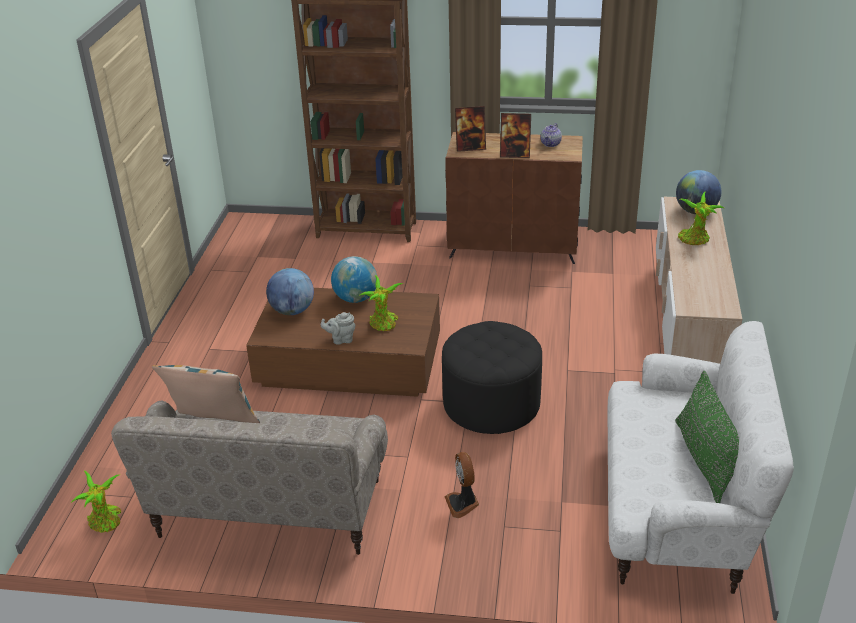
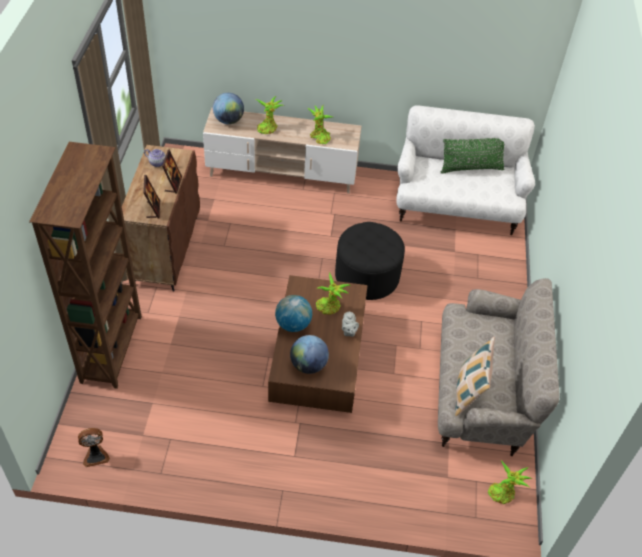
camera: 95 degrees left, 15 degrees up
(463, 504) = (461, 295): fan -> fan (95, 455)
(692, 281) = (319, 137): none -> potted plant

